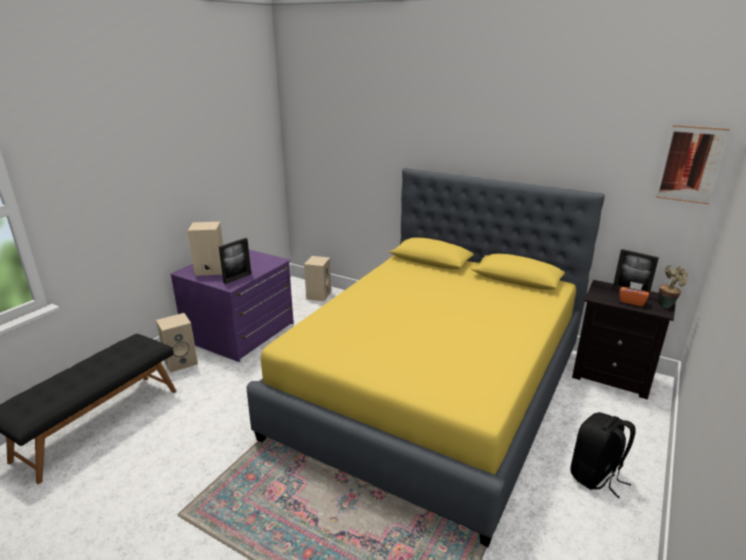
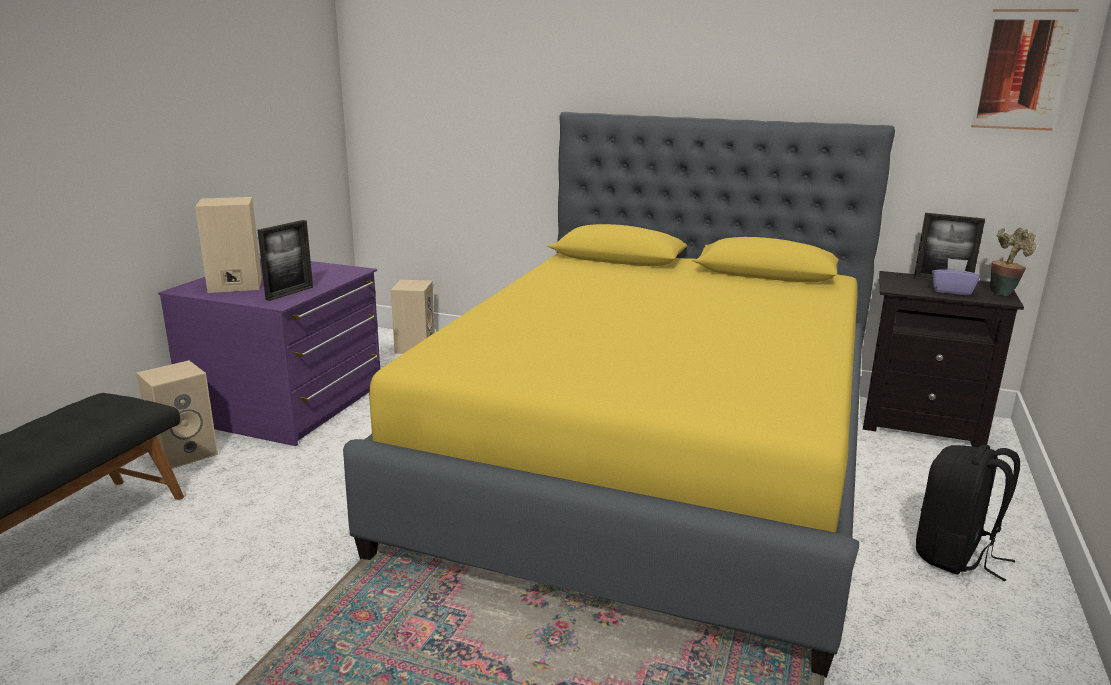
camera: 10 degrees left, 5 degrees down
(632, 302) = (951, 291): orange tissue box -> purple tissue box

